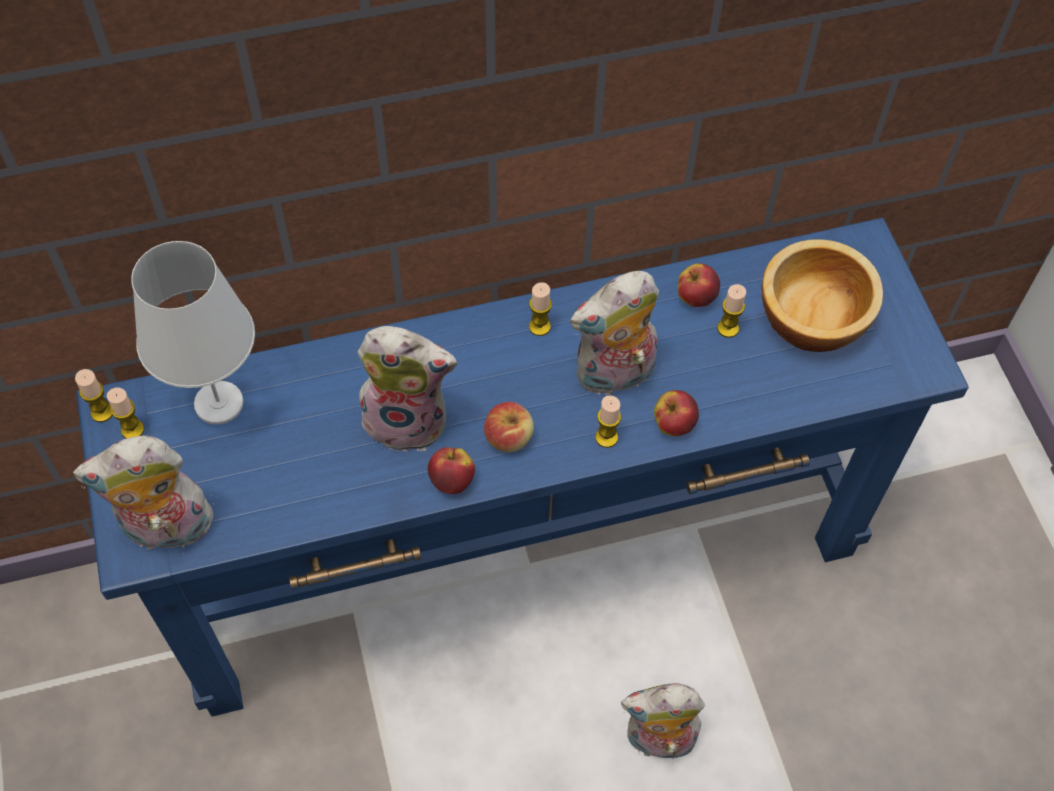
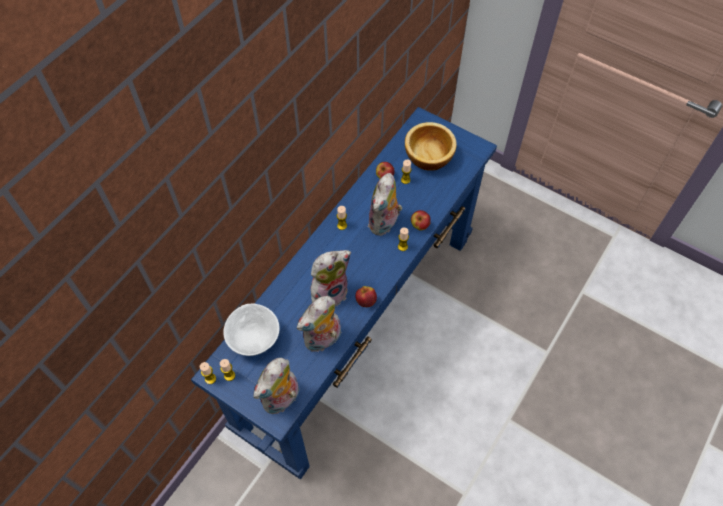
camera: 40 degrees left, 0 degrees up
(219, 402) = (253, 340): white table lamp -> white bowl
(509, 437) = (370, 271): apple -> none
(659, 741) = (462, 354): plush toy -> plush toy (323, 340)

